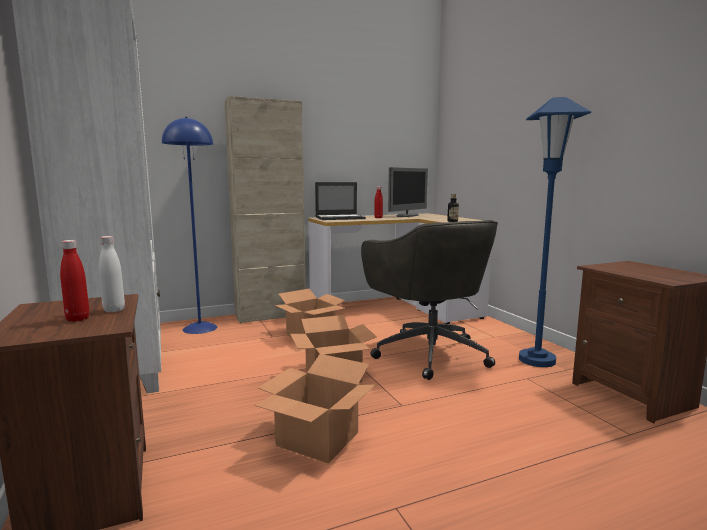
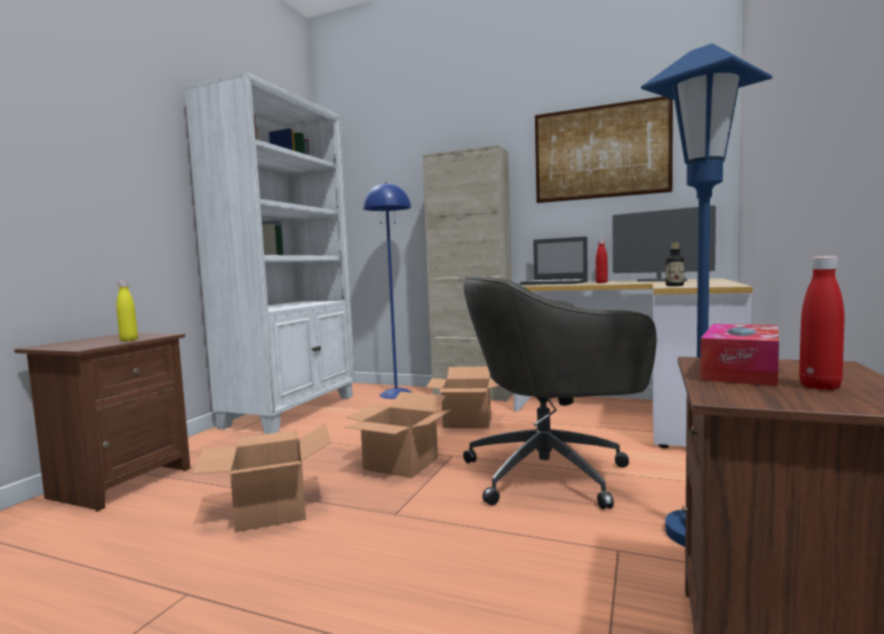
camera: 45 degrees right, 5 degrees down
(78, 319) = (98, 342): red bottle -> red bottle (820, 386)
(114, 310) = (129, 340): white bottle -> yellow bottle
(360, 118) = (601, 152): none -> picture
(407, 216) = (660, 281): monitor -> monitor turned 135 degrees counterclockwise
(429, 353) = (551, 473): grey office chair -> grey office chair turned 60 degrees clockwise
(624, 269) = (740, 370): none -> tissue box

